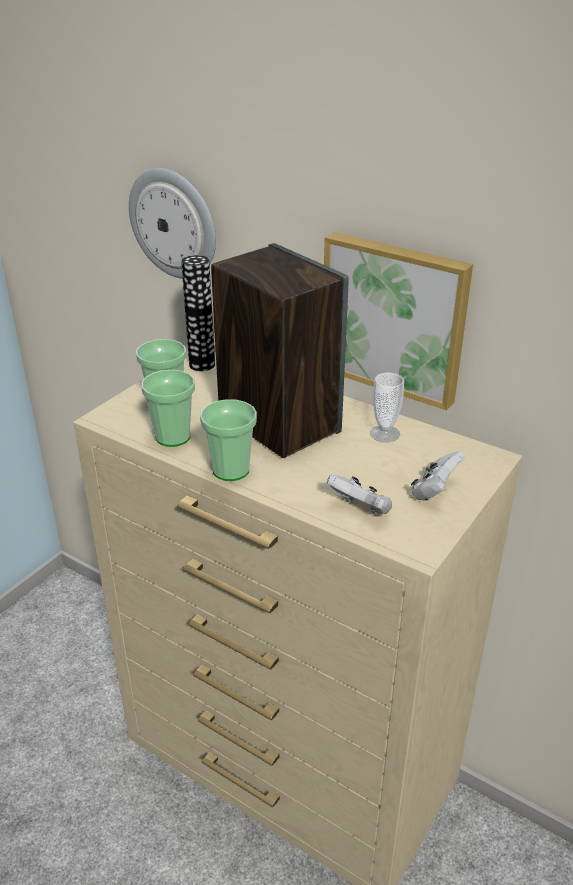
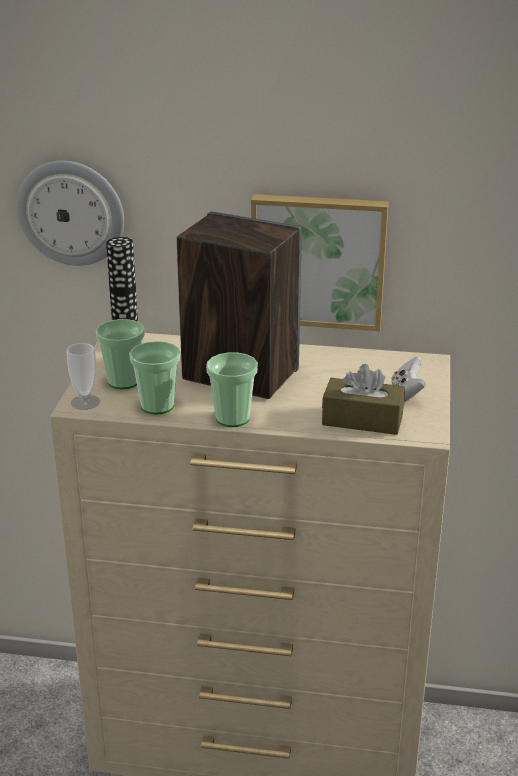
camera: 25 degrees left, 5 degrees down
(361, 509) = (362, 420): white game controller -> brown tissue box
(385, 434) = (334, 363): cup -> cup (85, 402)

